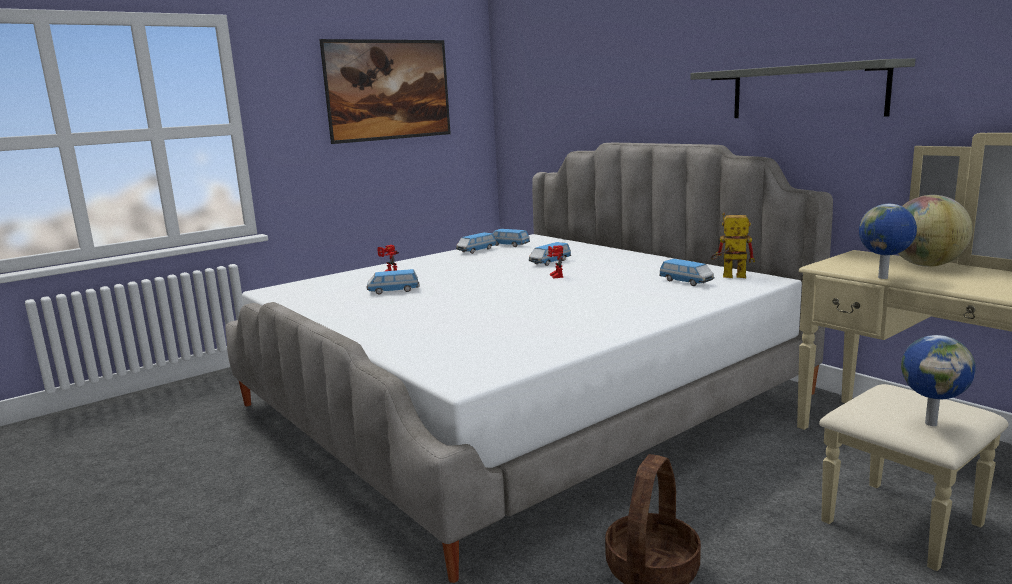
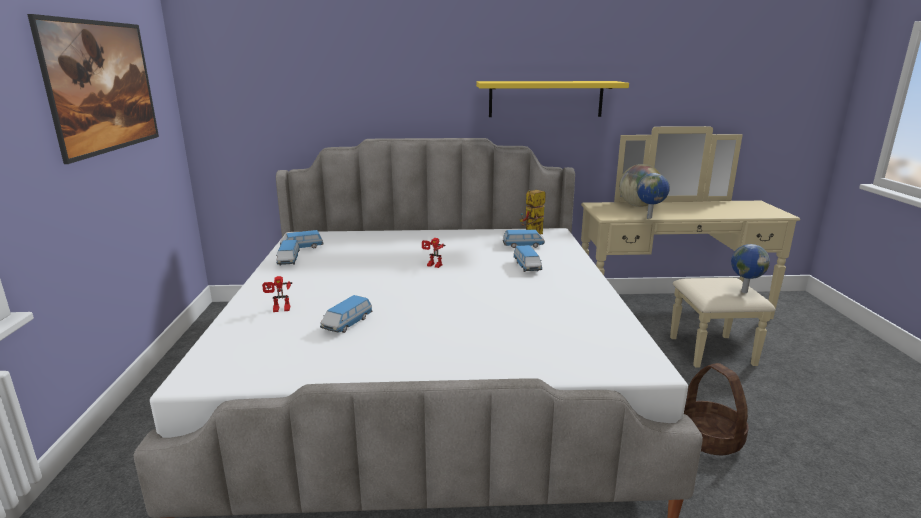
camera: 55 degrees left, 5 degrees up
(550, 262) = (391, 255): toy car -> toy car (527, 267)
(807, 91) = (545, 99): grey shelf -> yellow shelf

